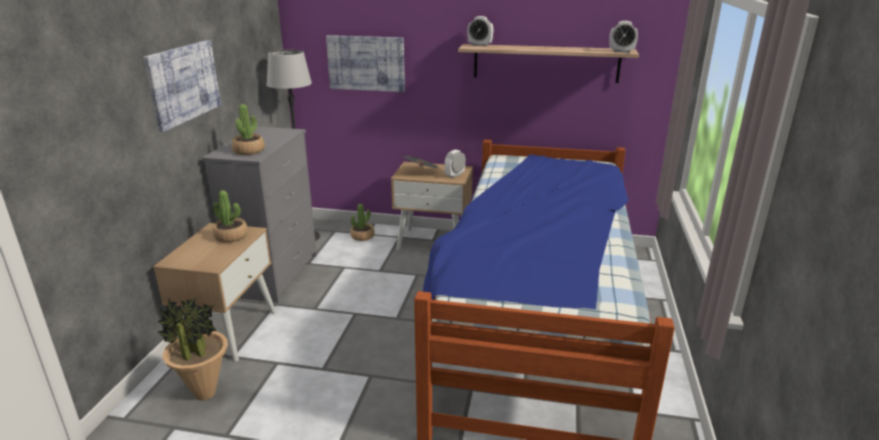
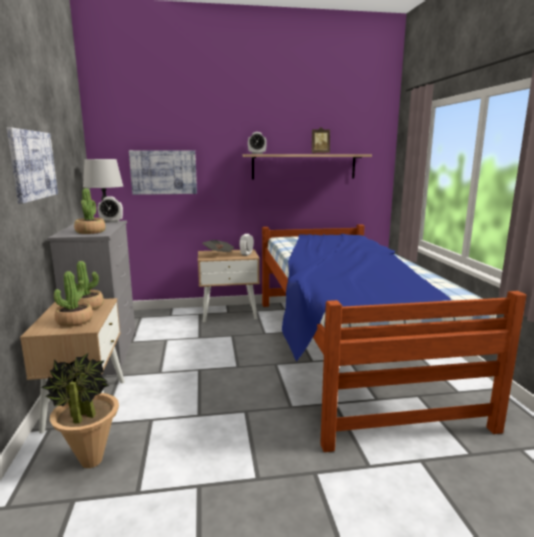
camera: 20 degrees left, 10 degrees down
(362, 236) = (168, 317): potted plant -> potted plant (74, 321)
(565, 48) = (320, 153): none -> picture frame
(621, 51) = (359, 153): alarm clock -> alarm clock (111, 222)

